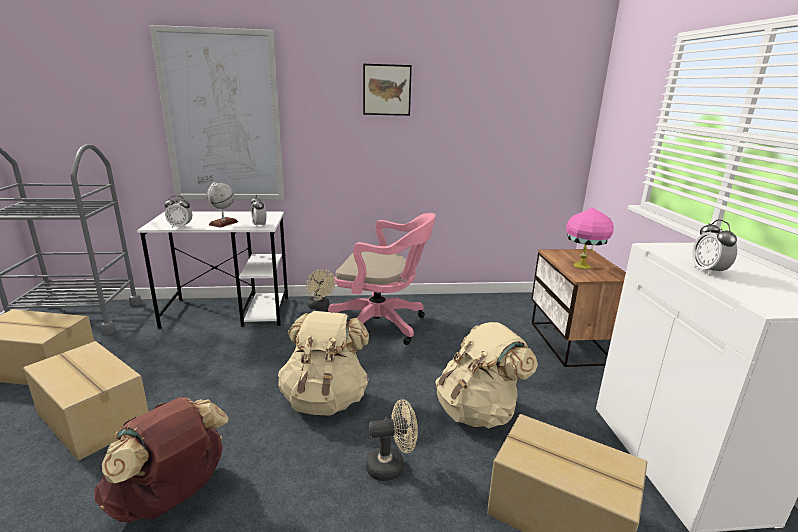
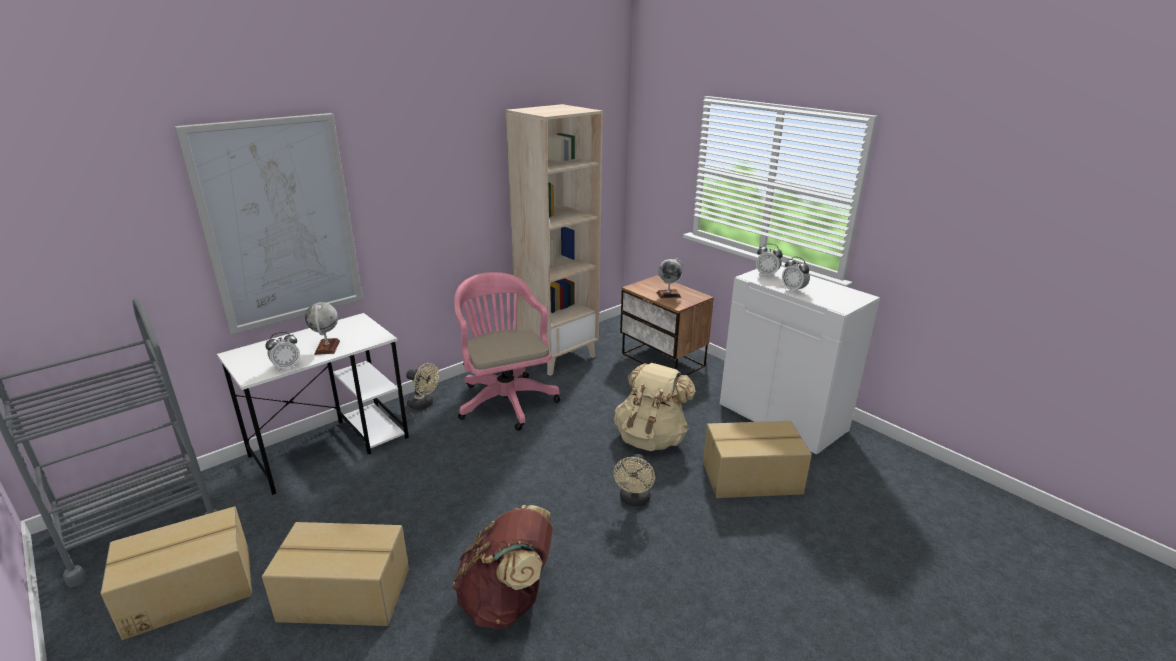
camera: 35 degrees left, 5 degrees up
(259, 225) = (372, 338): alarm clock -> alarm clock (766, 275)
(325, 399) = (534, 480): beige backpack -> none
(382, 324) = (505, 399): pink office chair -> pink office chair turned 90 degrees counterclockwise
(387, 90) = (454, 159): picture -> none
(391, 466) = (634, 500): beige fan -> beige fan turned 150 degrees clockwise
(465, 307) = (557, 356): none -> beige bookcase
(583, 266) = (668, 294): pink table lamp -> globe

